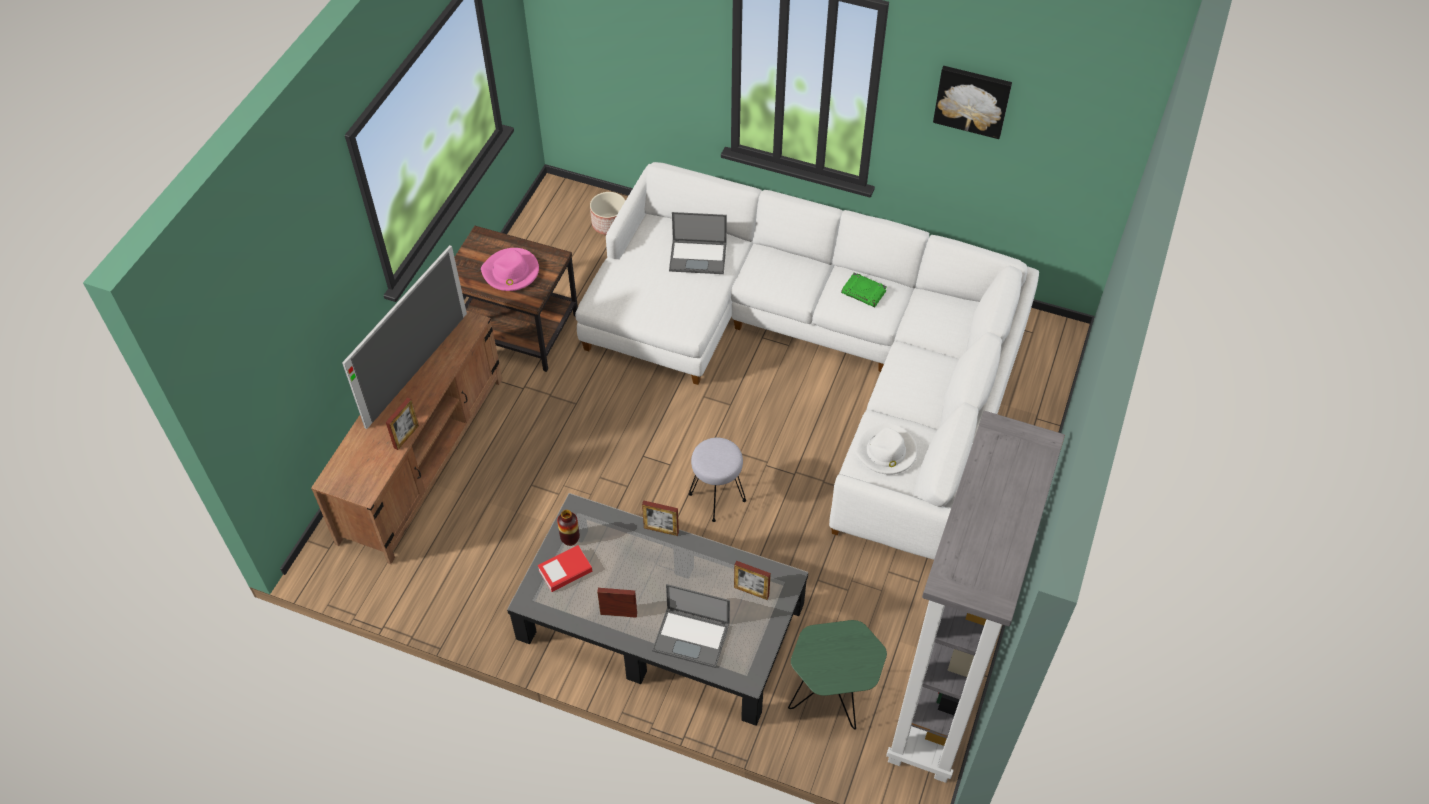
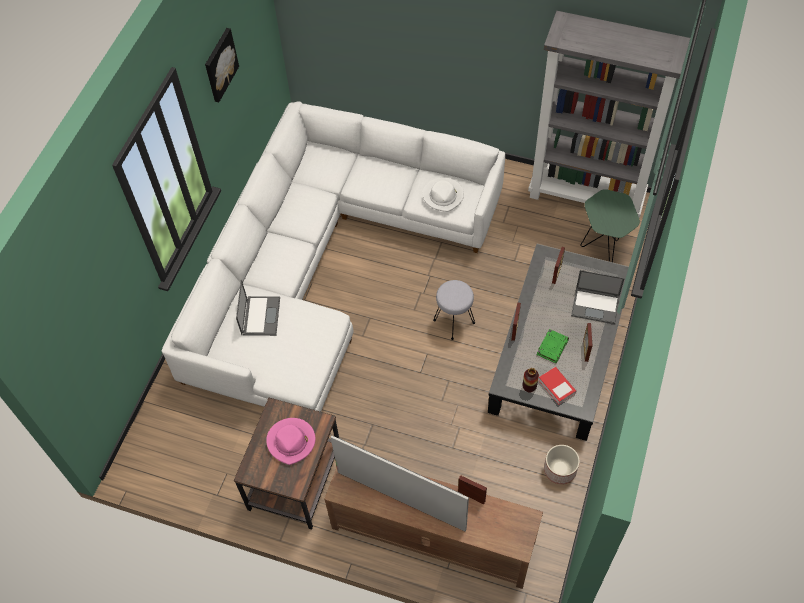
camera: 90 degrees left, 5 degrees up
(610, 223) = (174, 418): planter -> planter (559, 469)
(692, 637) = (596, 305): laptop -> laptop turned 90 degrees clockwise
(864, 292) = (299, 208): green book -> green book (552, 347)

